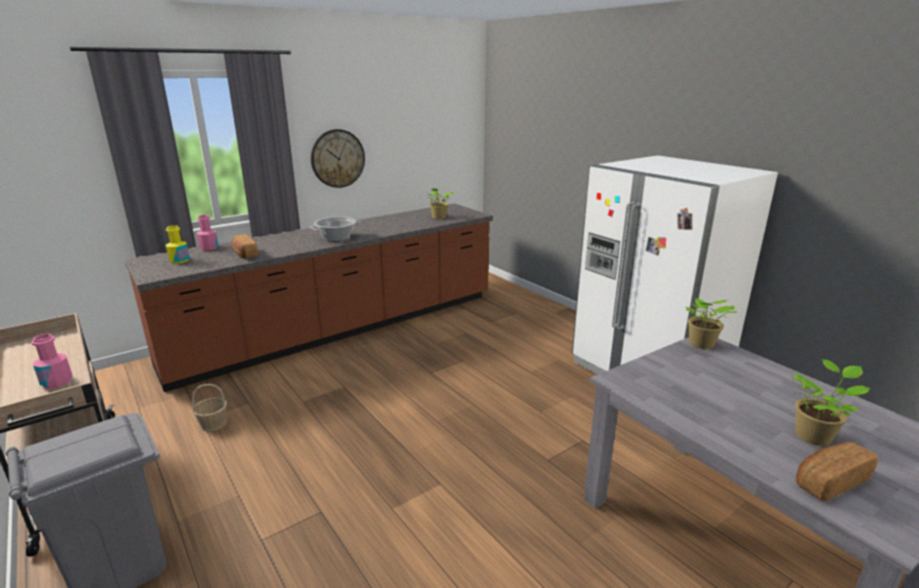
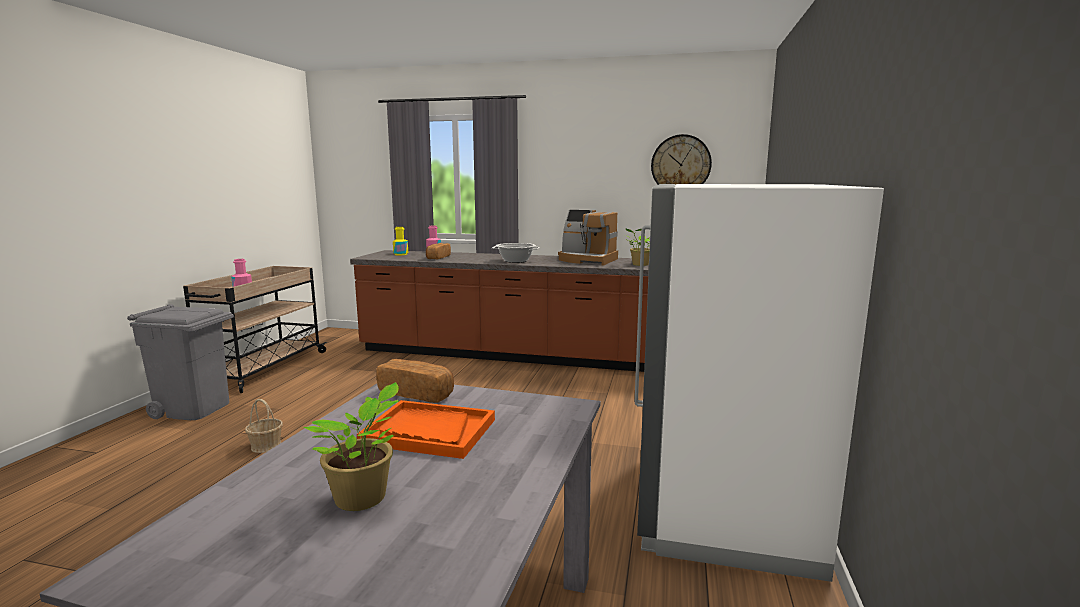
camera: 50 degrees right, 10 degrees down
(213, 423) = (348, 373): basket -> basket (266, 446)
(337, 158) = (568, 195): wall clock -> wall clock (680, 164)
(389, 222) = (587, 260): none -> coffee machine
(701, 344) = (555, 405): potted plant -> none
(720, 391) = (428, 432): none -> orange tray
(829, 481) = (241, 519): bread -> bread (417, 394)

